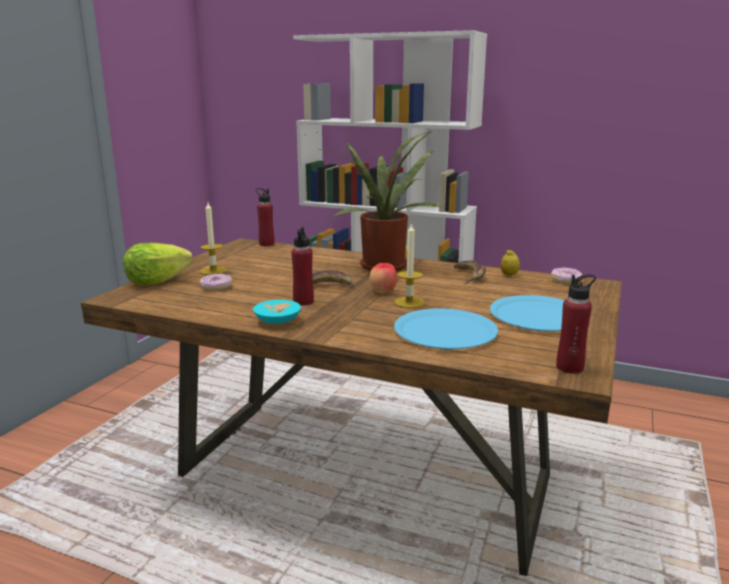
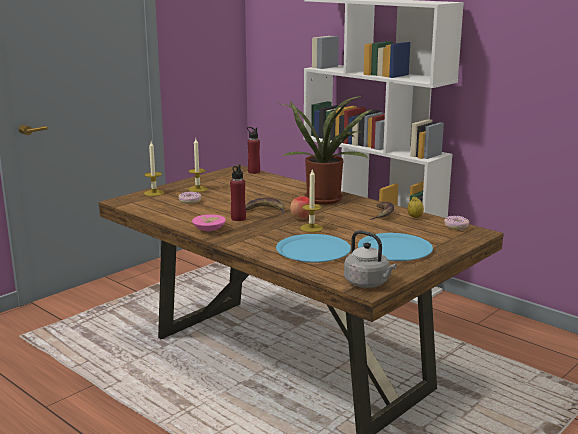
camera: 20 degrees right, 0 degrees up
(156, 281) = (154, 193): lettuce -> candle
(279, 321) = (210, 229): turquoise bowl -> pink bowl
(570, 367) = (368, 283): red bottle -> grey kettle

